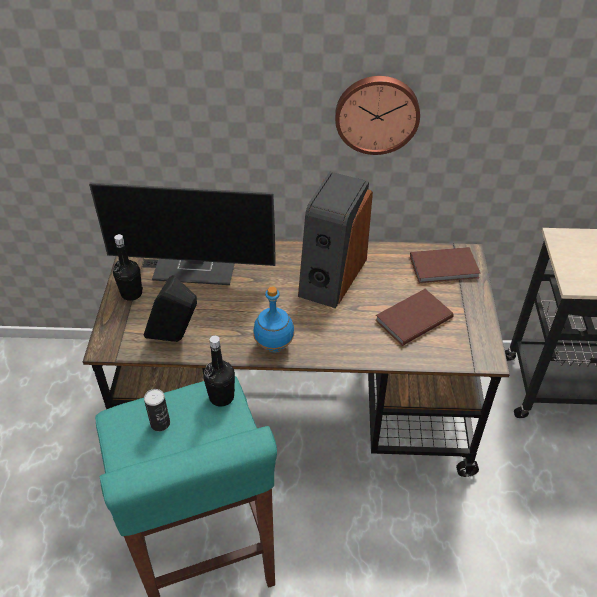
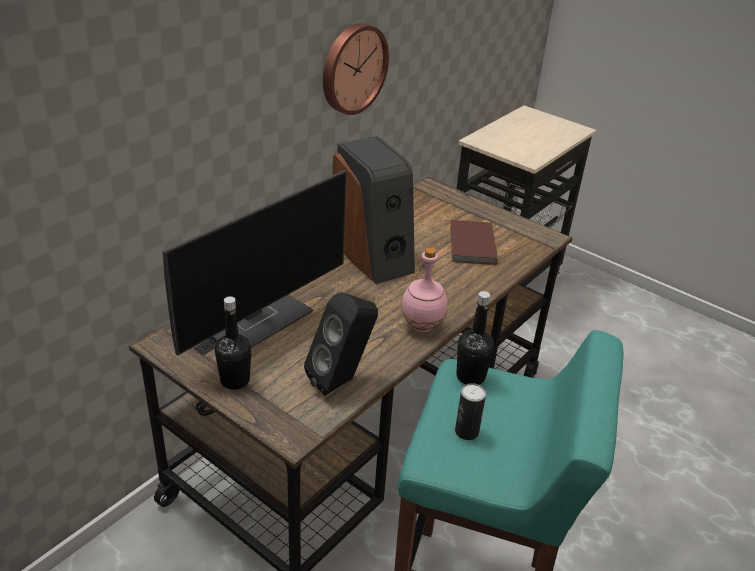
camera: 55 degrees left, 10 degrees down
(274, 345) = (422, 326): blue bottle -> pink bottle
(445, 268) = (433, 203): brown book -> none

